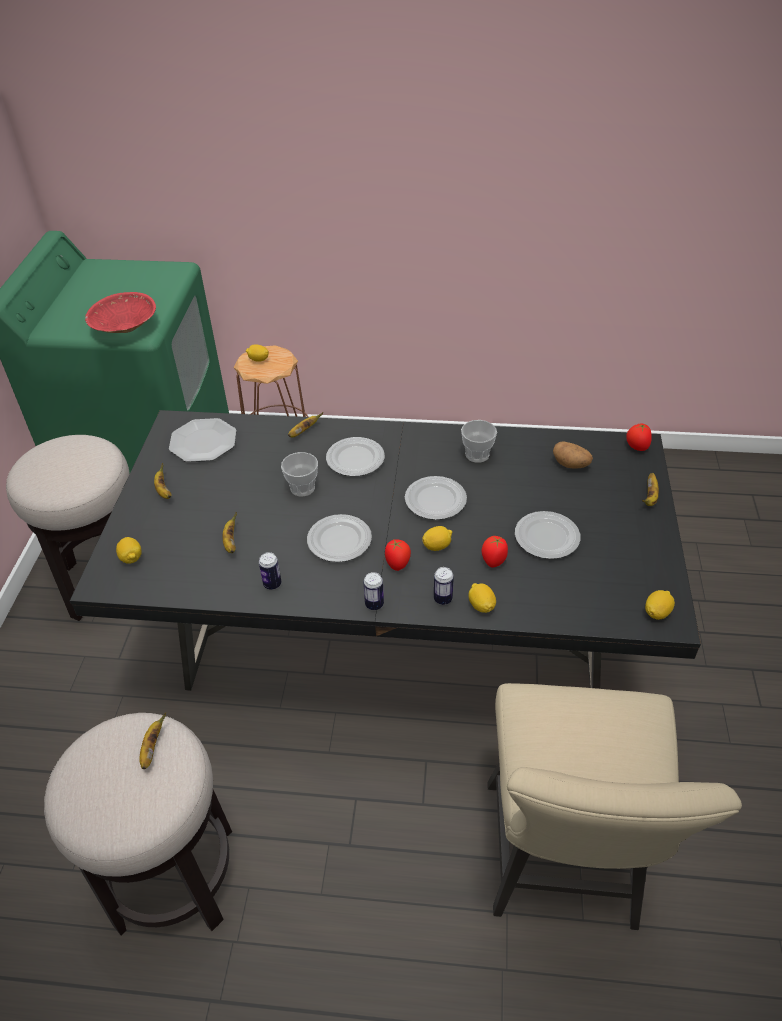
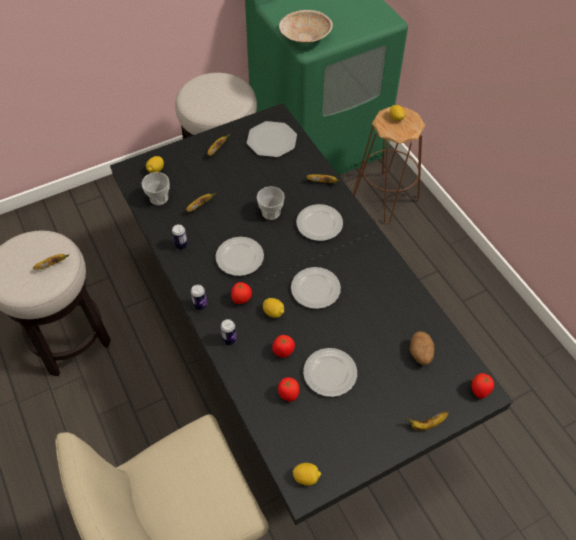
camera: 55 degrees right, 10 degrees up
(124, 328) = (304, 38): red bowl -> beige bowl
(477, 454) = (382, 290): cup -> cup (159, 198)
(481, 605) = (238, 364): lemon -> none
(549, 581) = (288, 394): none -> tomato

